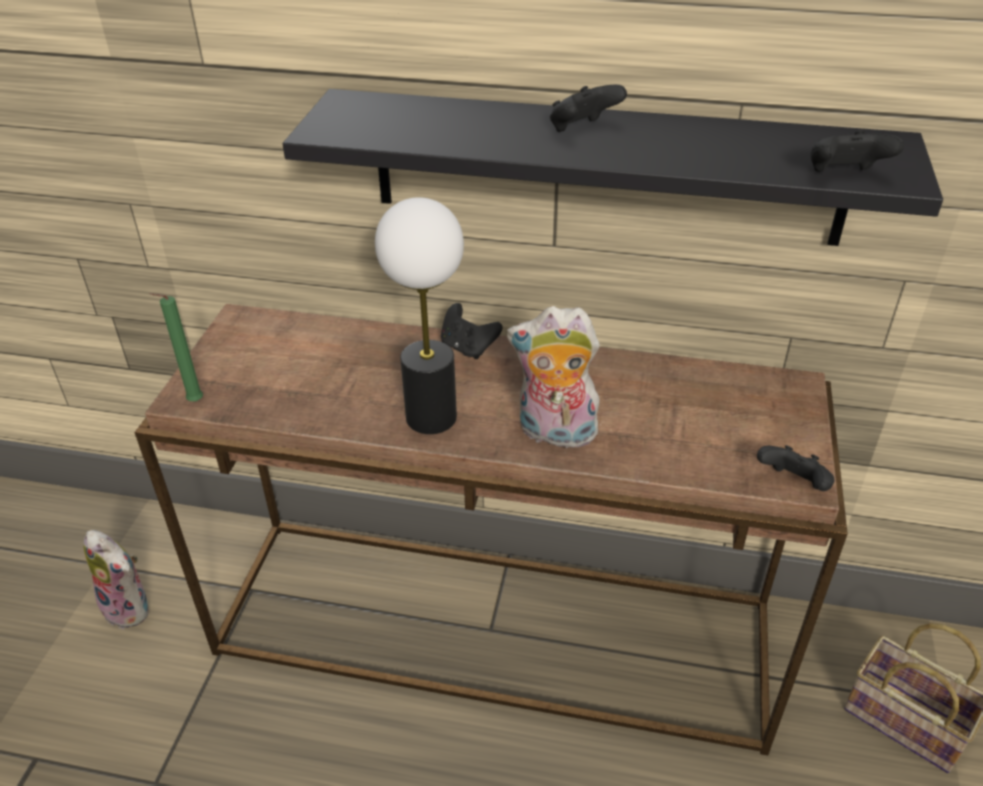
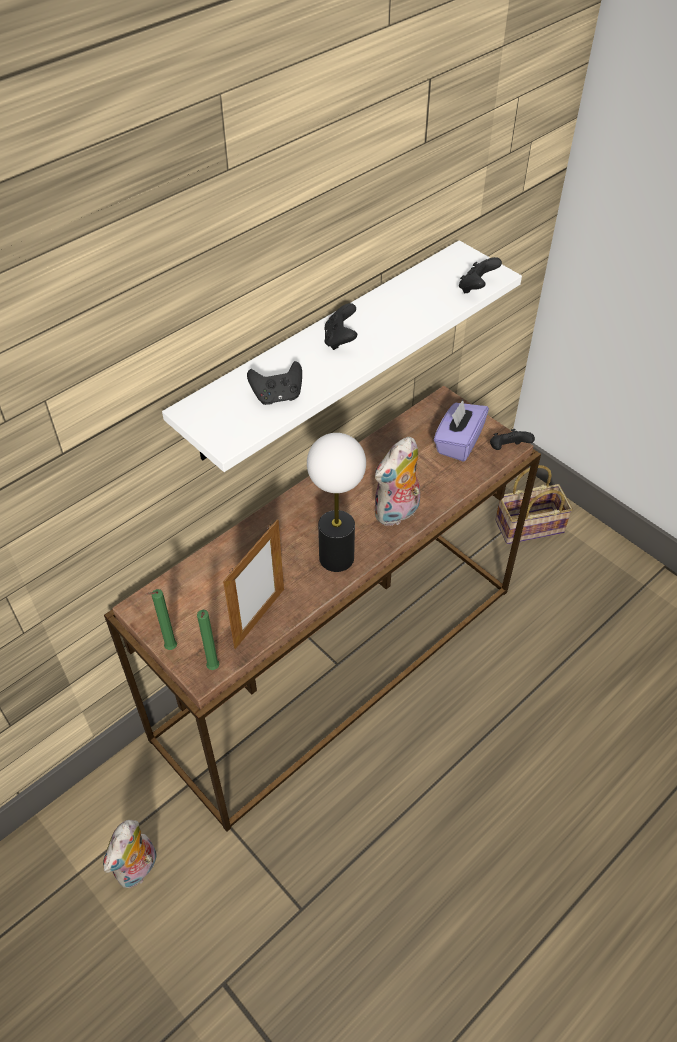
camera: 55 degrees left, 10 degrees up
(131, 607) = (138, 869): plush toy -> plush toy turned 135 degrees clockwise
(199, 361) = (169, 648): none -> green candle
(289, 401) = (259, 618): none -> picture frame
(468, 348) = (289, 508): black game controller -> black game controller (277, 396)
(605, 167) = (324, 350): black shelf -> white shelf
(741, 431) = (458, 443): none -> purple tissue box

